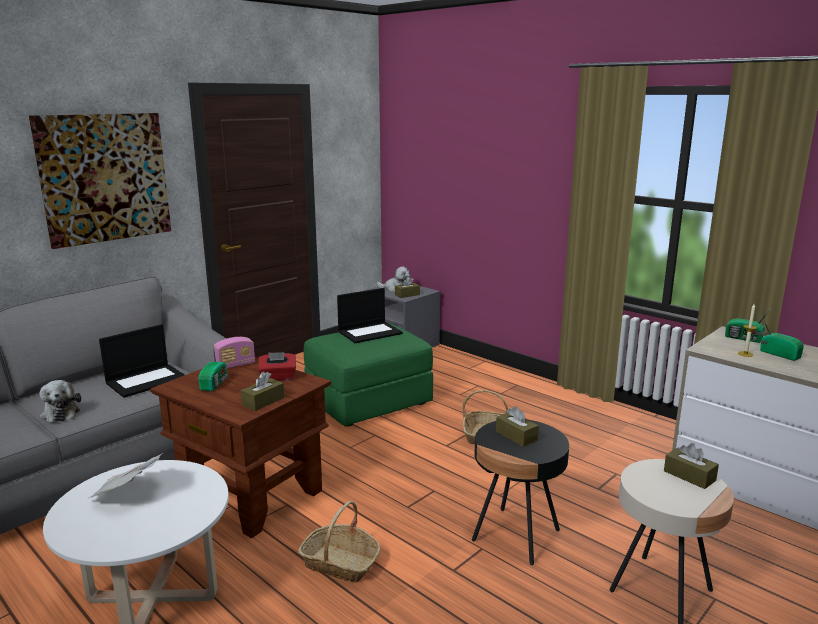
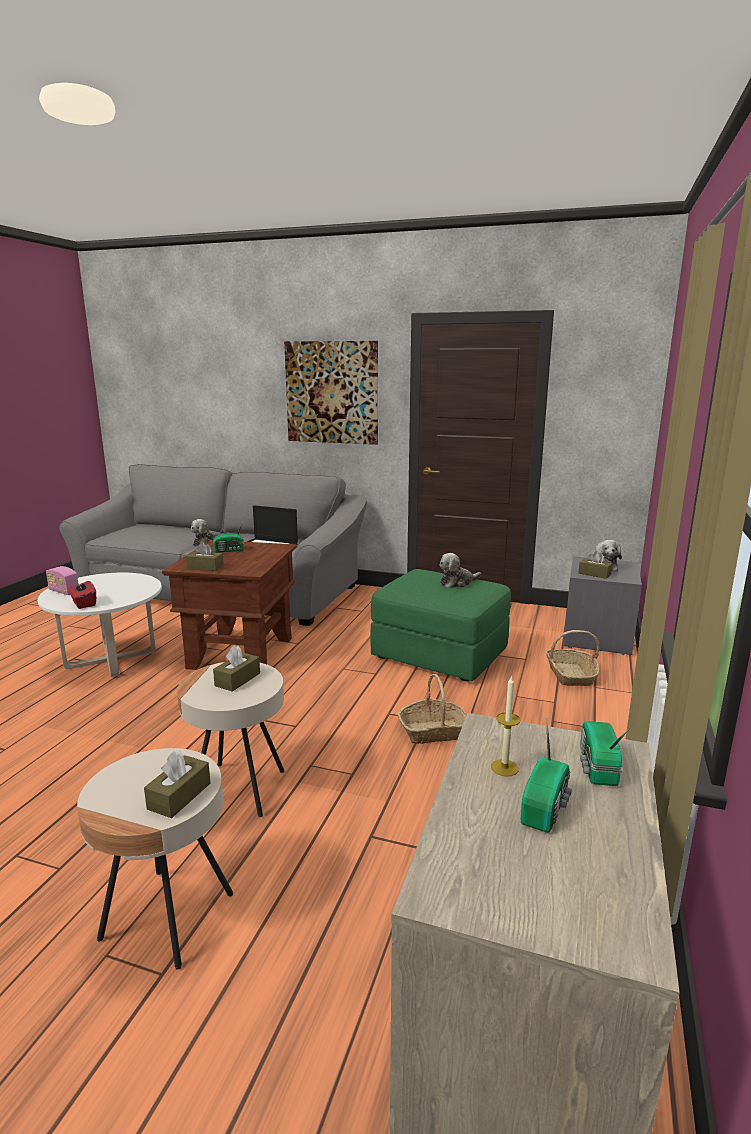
camera: 65 degrees right, 0 degrees up
(129, 493) = (114, 584): newspaper -> none
(235, 365) = (268, 547): radio -> radio (64, 592)
(278, 377) = (254, 562): red tissue box -> red tissue box (83, 603)
(340, 563) = (165, 710): basket -> basket (570, 675)
(370, 332) = (457, 583): laptop -> plush toy
(516, 535) = (239, 789): black side table -> beige side table

